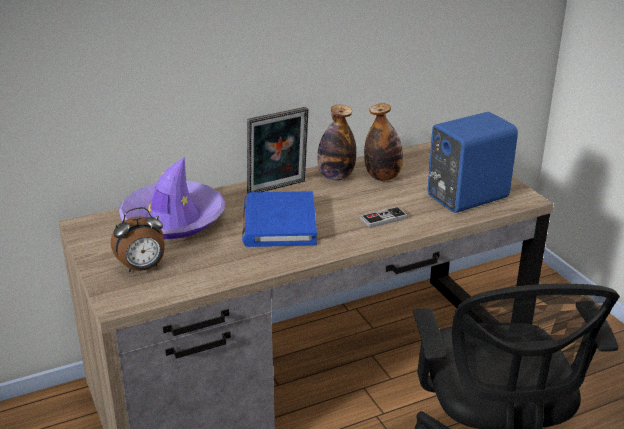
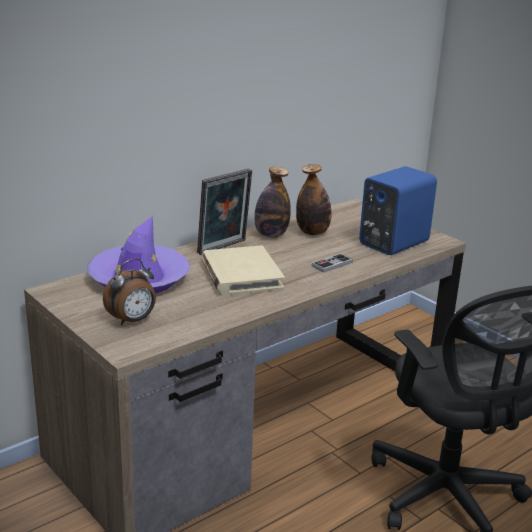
camera: 15 degrees left, 5 degrees down
(279, 223) = (241, 275): blue book -> beige book

